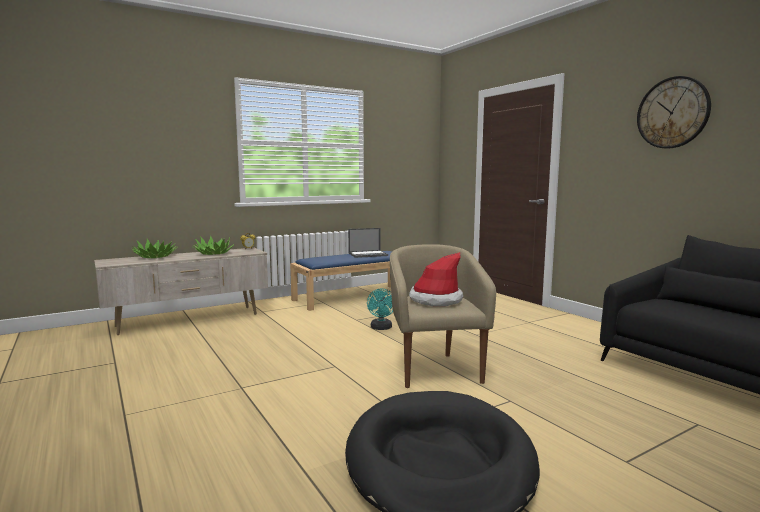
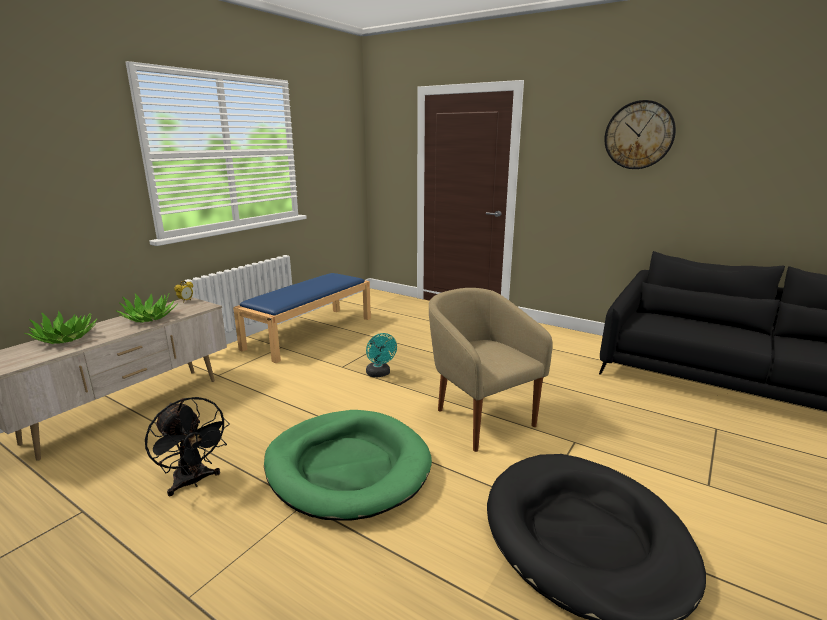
camera: 25 degrees left, 10 degrees up
(187, 362) = (193, 482): none -> black fan
(293, 375) = (347, 467): none -> green dog bed
(368, 254) = (320, 283): laptop -> none
(435, 300) = (483, 353): hat -> none

